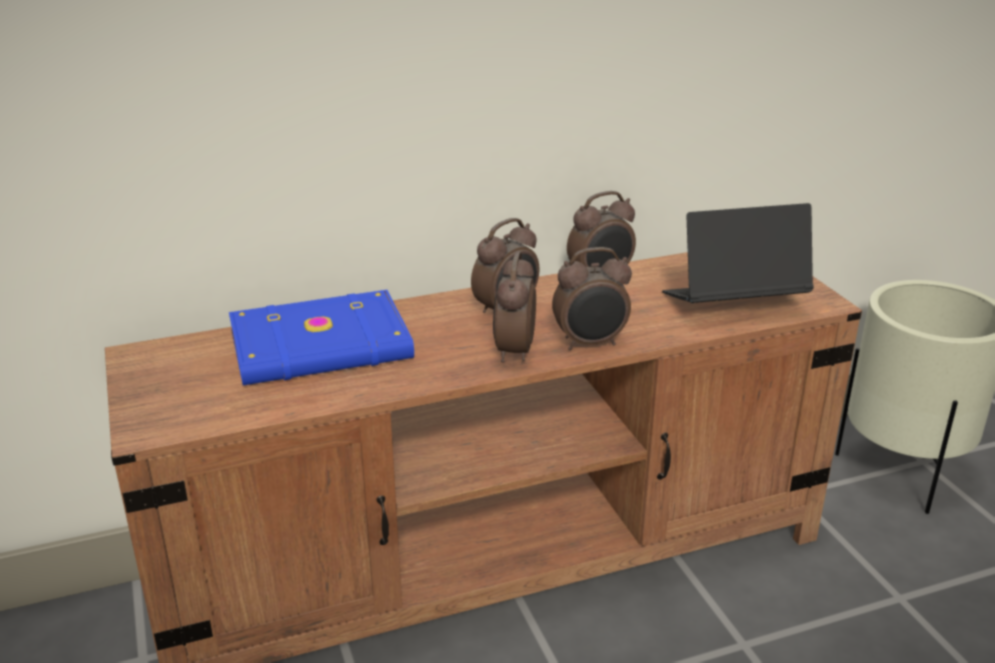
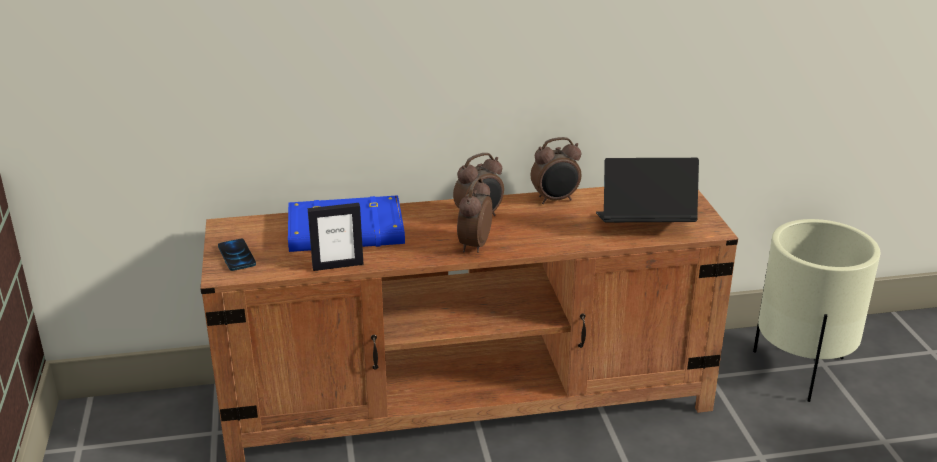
camera: 10 degrees right, 0 degrees up
(162, 399) = (236, 256): none -> phone
(322, 400) = (338, 265): none -> picture frame
(590, 343) = (529, 245): alarm clock -> none

